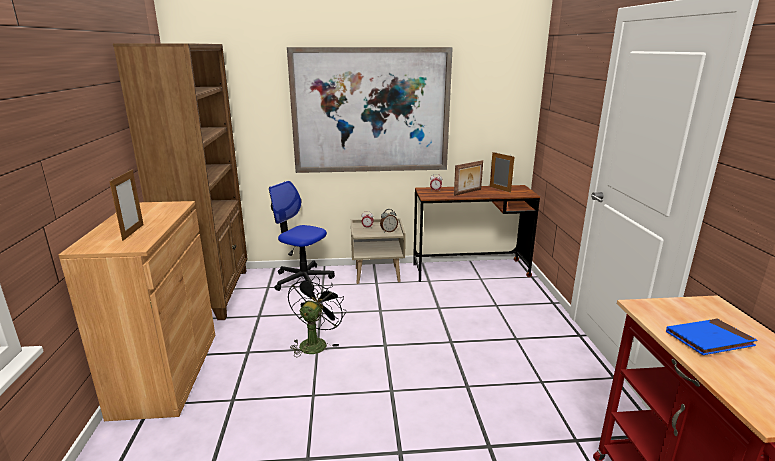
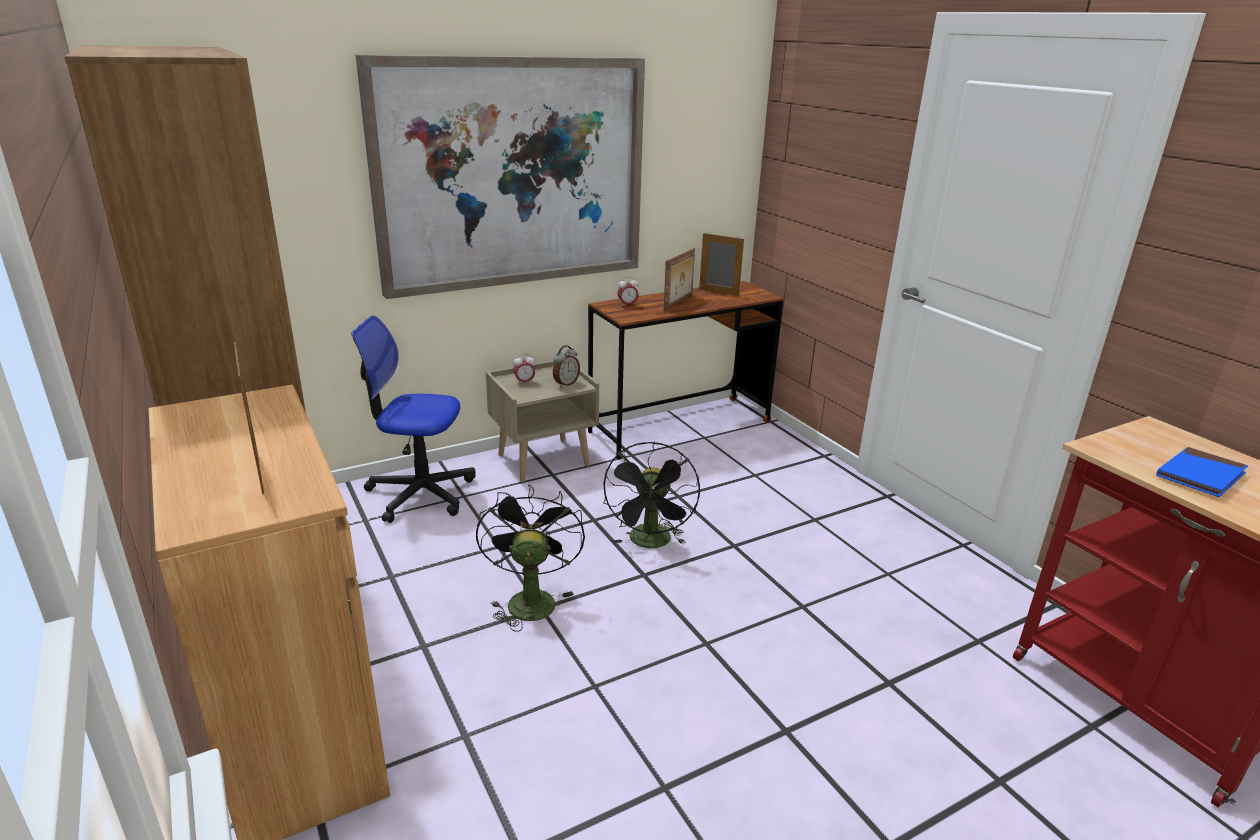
camera: 25 degrees left, 5 degrees up
(402, 329) = (651, 543): none -> black fan

